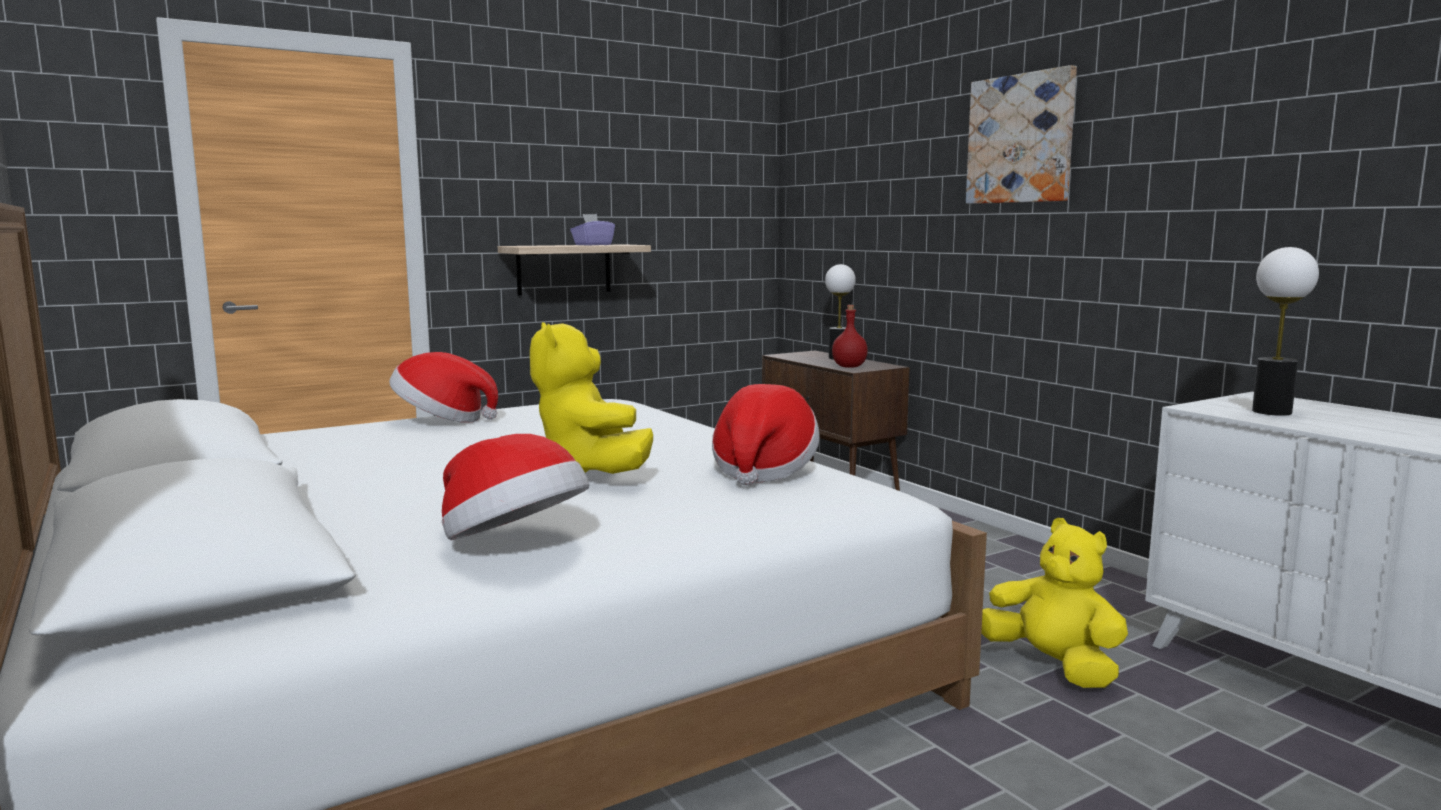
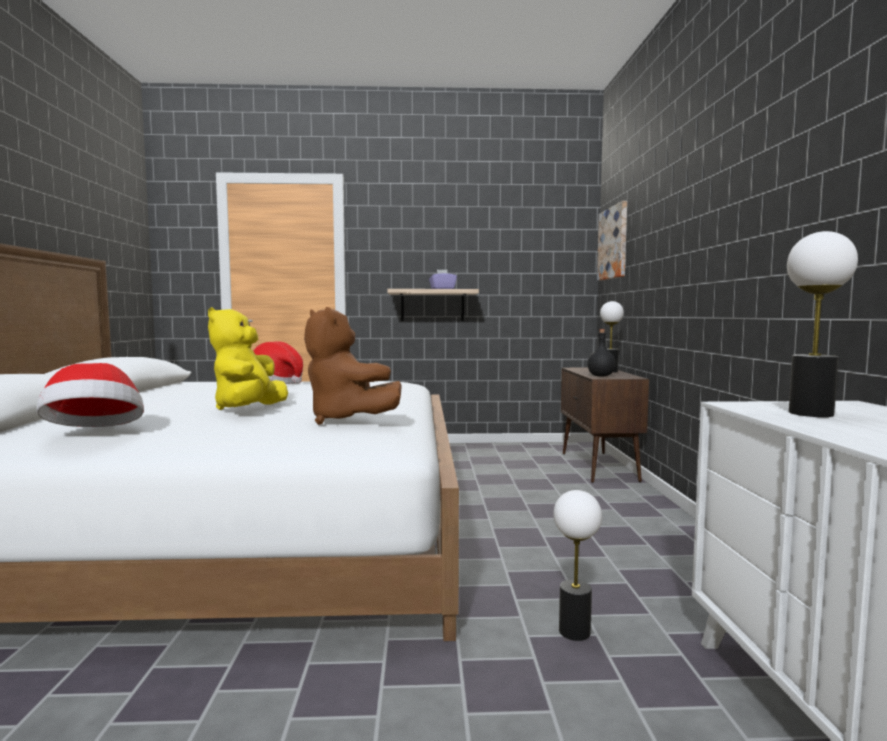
camera: 30 degrees right, 5 degrees down
(763, 470) = (345, 419): hat -> brown plush toy
(848, 367) = (600, 376): red bottle -> black bottle
(1021, 139) = (709, 185): picture -> picture (613, 243)
(1052, 666) = (575, 632): yellow plush toy -> table lamp

